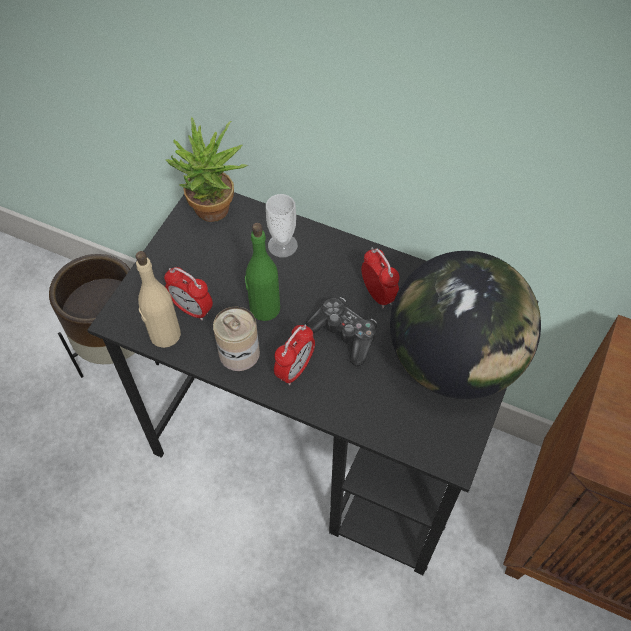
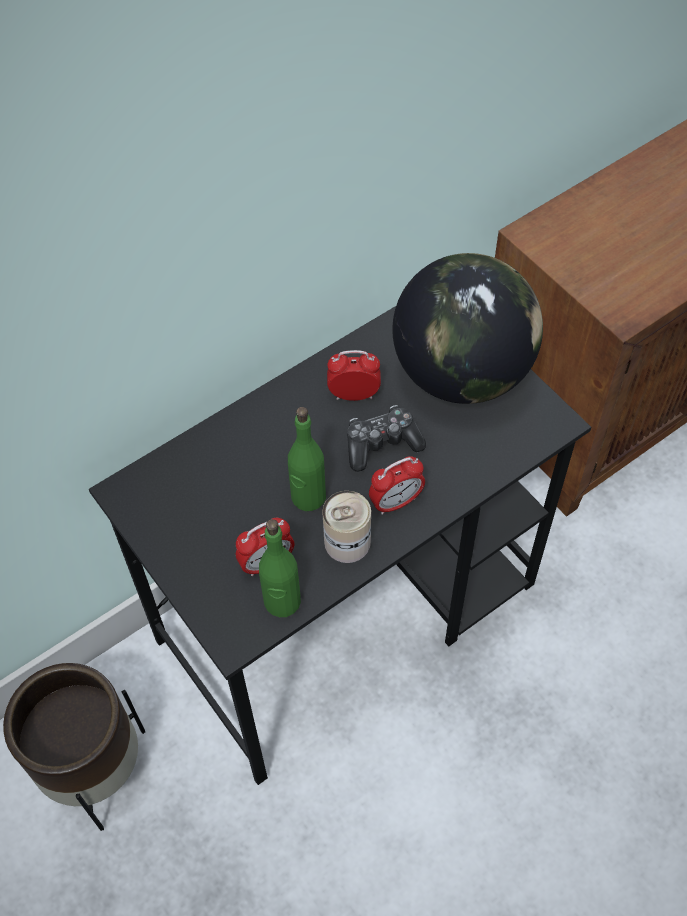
camera: 60 degrees left, 0 degrees up
(164, 335) = (282, 601): beige bottle -> green bottle
(214, 214) = (155, 491): potted plant -> none
(282, 245) = (240, 447): cup -> none
(295, 370) = (396, 502): alarm clock -> alarm clock turned 90 degrees clockwise

